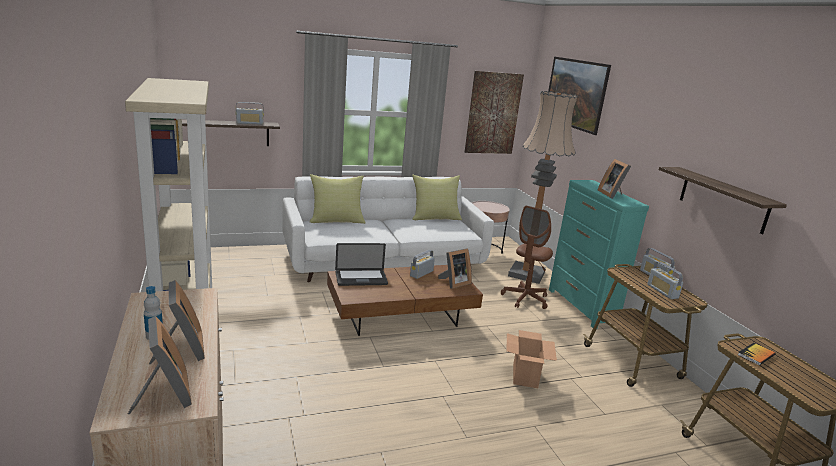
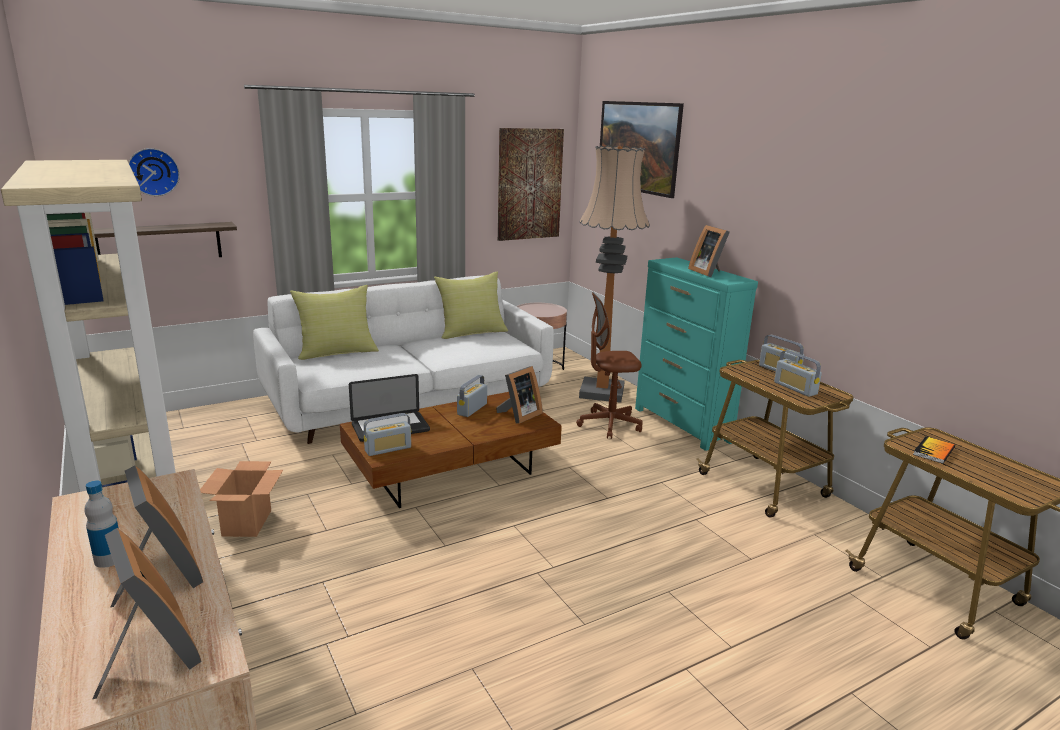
camera: 10 degrees left, 0 degrees up
(231, 85) = (153, 172): none -> wall clock
(249, 123) = (189, 226): radio -> radio (388, 449)
(524, 376) = (637, 526): cardboard box -> cardboard box (247, 522)
(525, 299) = (609, 424): brown office chair -> brown office chair turned 60 degrees clockwise
(723, 199) = (856, 260): shelf -> none

